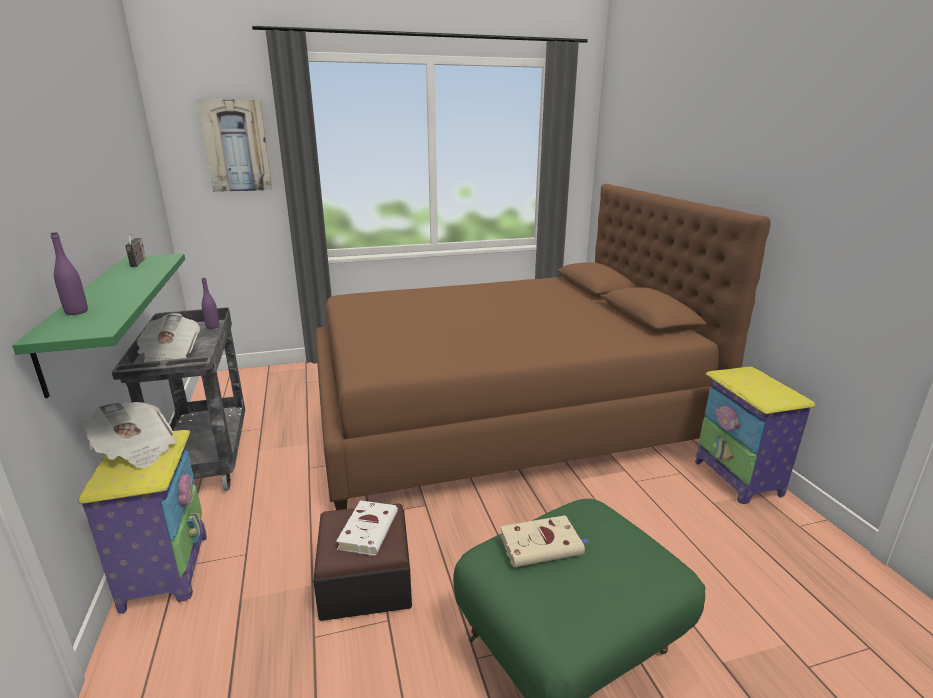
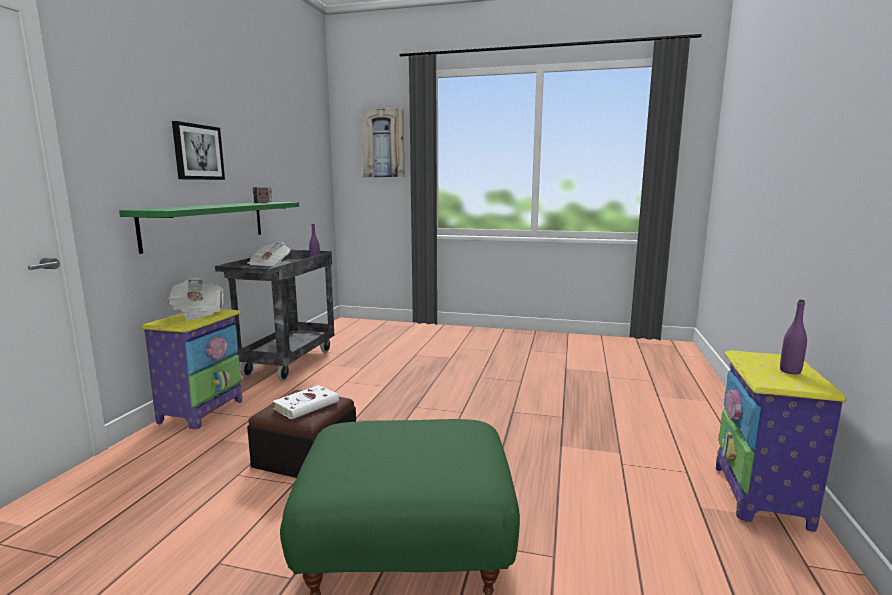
camera: 30 degrees right, 10 degrees down
(58, 213) = (198, 152): none -> picture
(76, 312) = (177, 207): purple bottle -> purple bottle (790, 371)
(501, 412) = (539, 382): brown bed -> none
(543, 545) = (387, 430): beige book -> none

